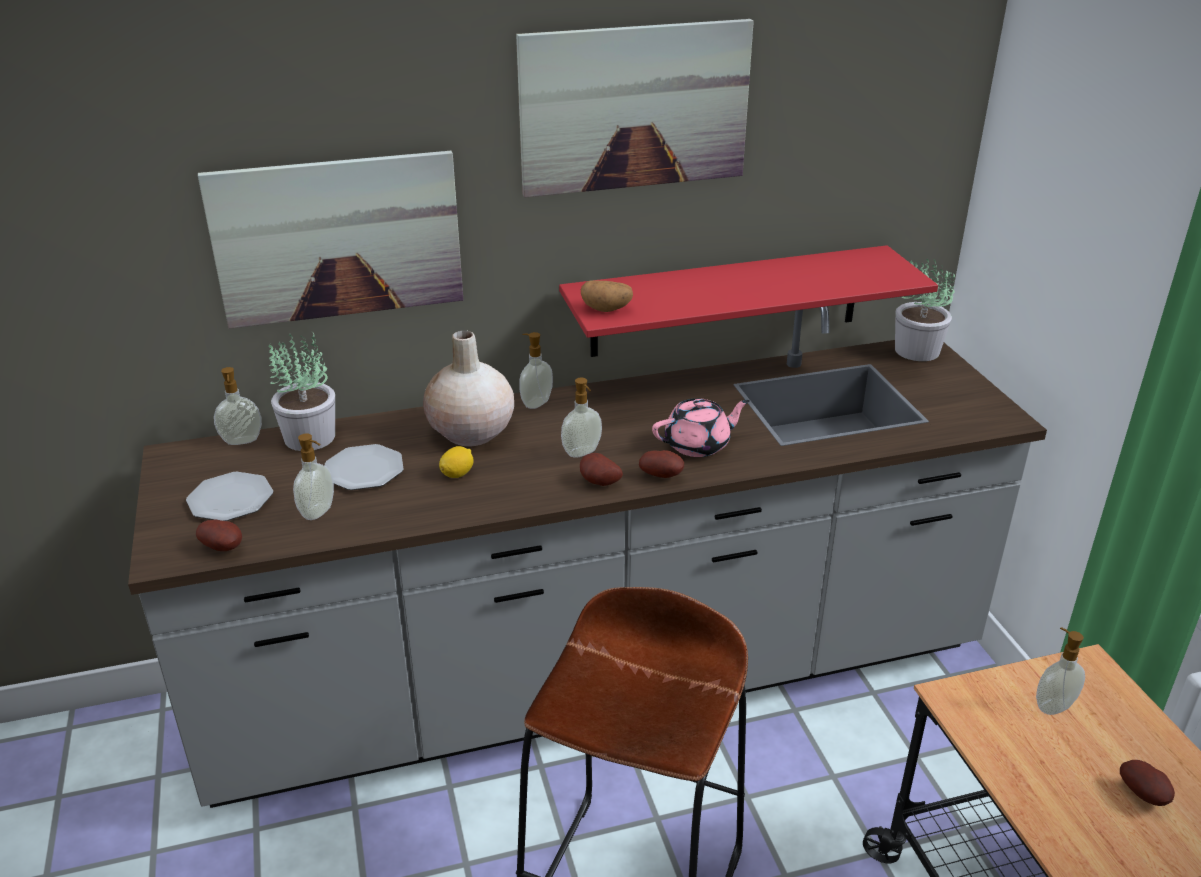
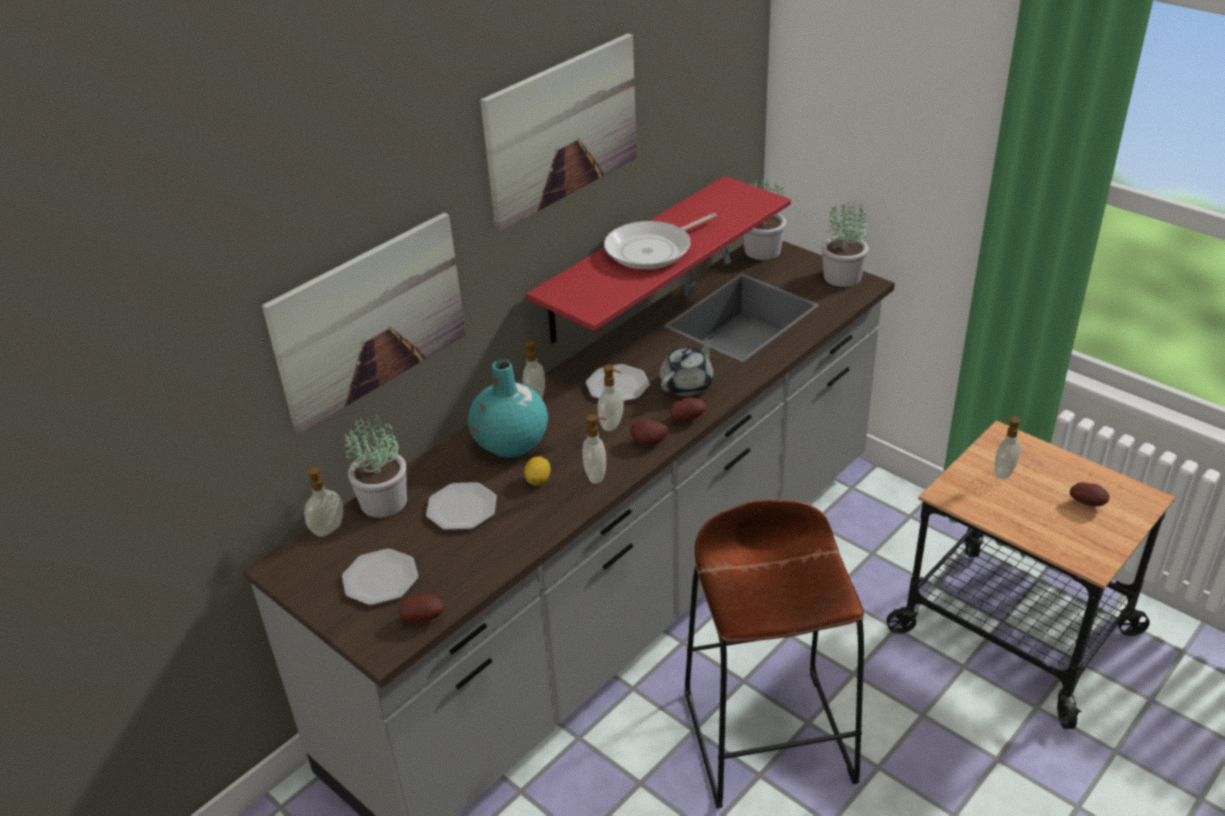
camera: 30 degrees left, 5 degrees up
(319, 512) = (466, 557): soap dispenser -> soap dispenser (596, 475)
(471, 432) = (511, 443): beige vase -> turquoise vase
(606, 309) = (588, 302): potato -> none
(626, 420) = (617, 385): none -> plate
(698, 444) = (687, 384): pink teapot -> grey teapot
(727, 286) = (652, 250): none -> frying pan
(986, 404) = (843, 277): none -> potted plant

